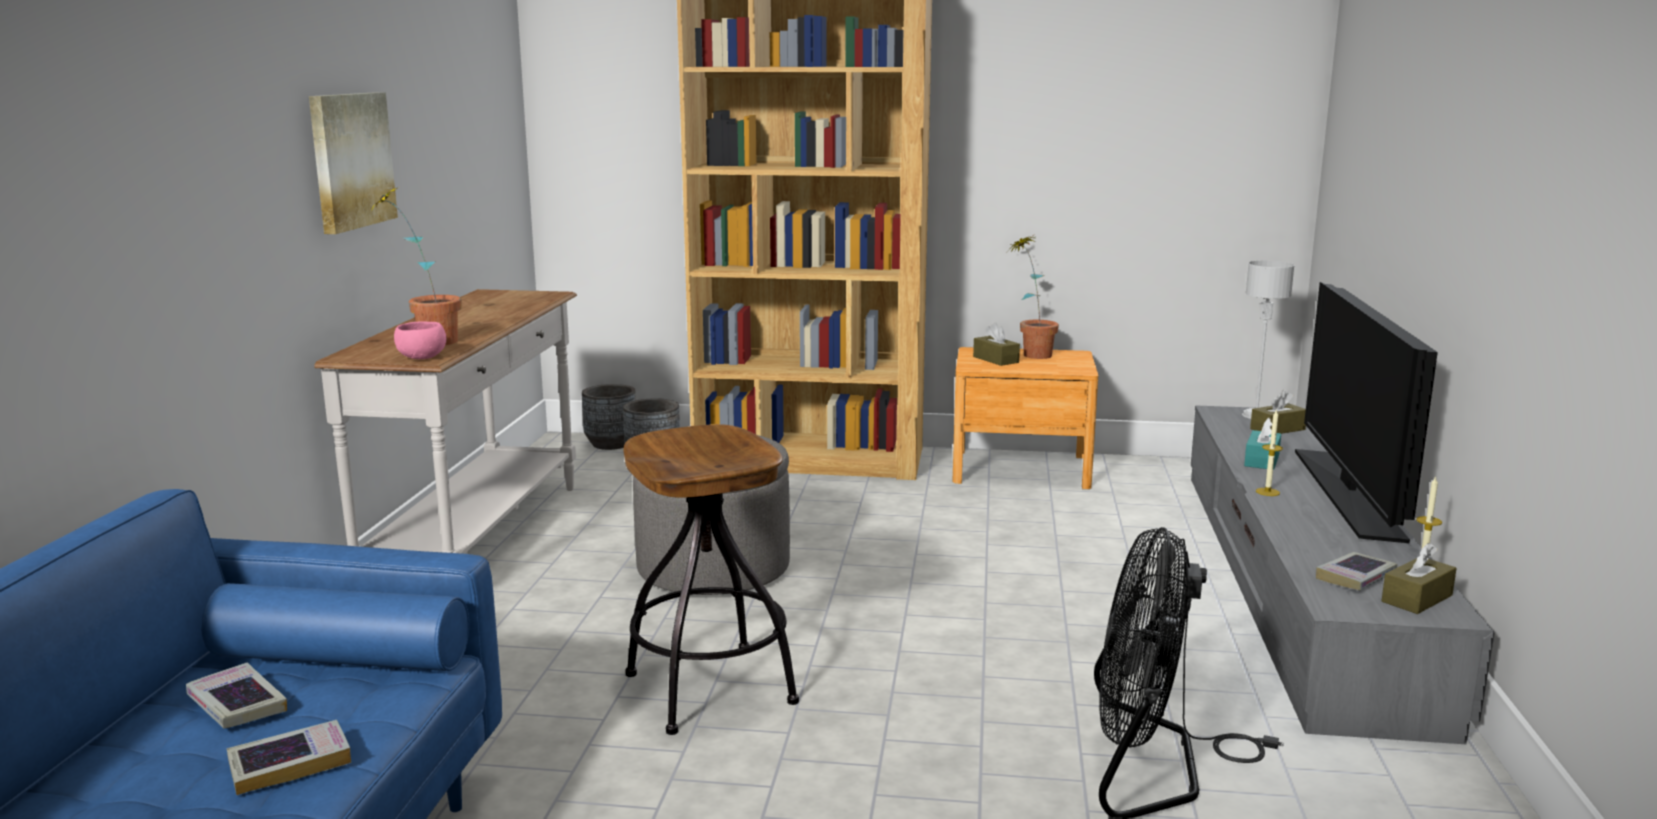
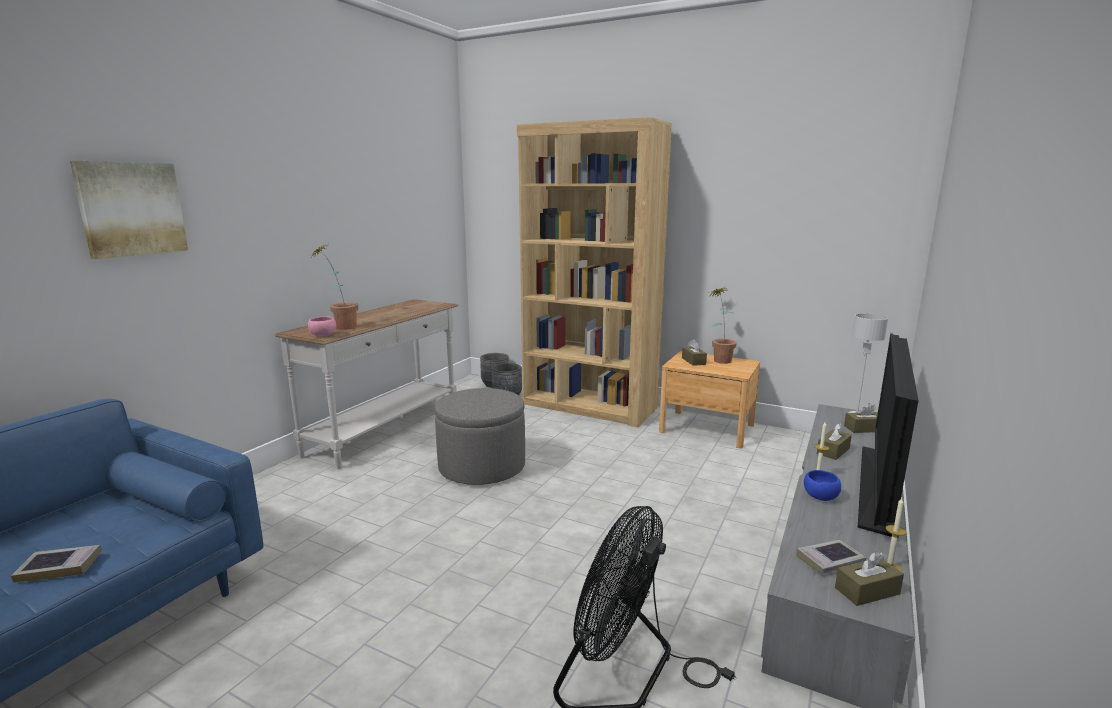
camera: 20 degrees right, 0 degrees up
(237, 704) = (88, 522): book -> none
(350, 160) = (314, 230): picture -> picture (131, 209)
(710, 688) = (414, 545): brown stool -> none
(1261, 460) = (833, 451): turquoise tissue box -> brown tissue box
(1288, 513) = (819, 496): none -> blue bowl

